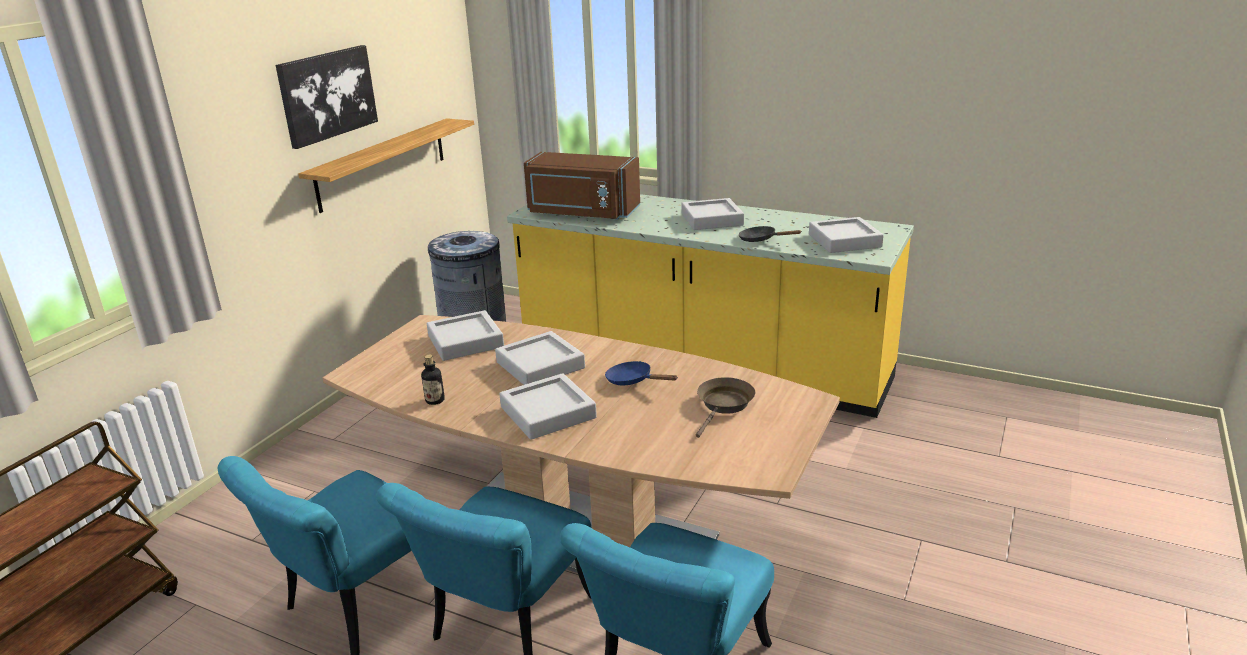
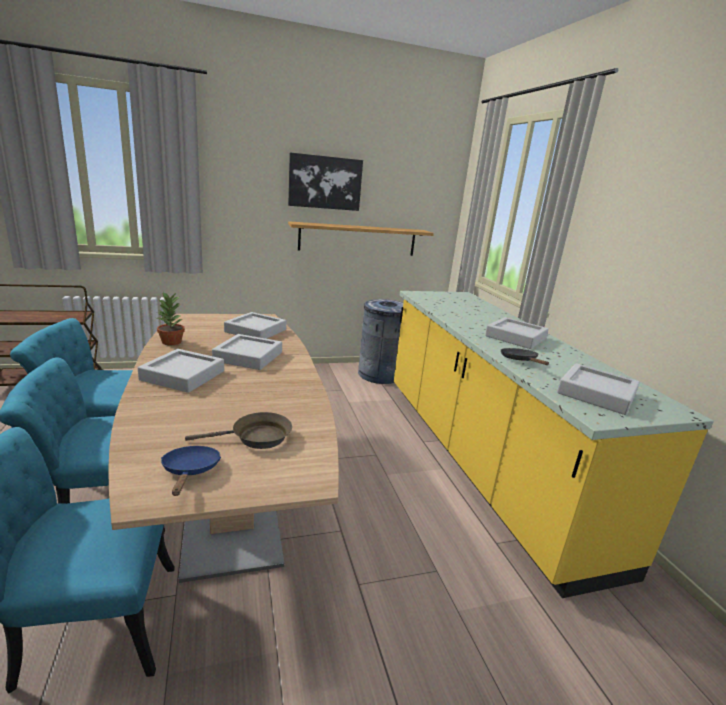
camera: 45 degrees right, 5 degrees down
(435, 400) = (171, 342): bottle -> potted plant
(582, 213) = (441, 303): brown microwave -> none
(633, 381) = (259, 390): blue frying pan -> blue frying pan (190, 471)

